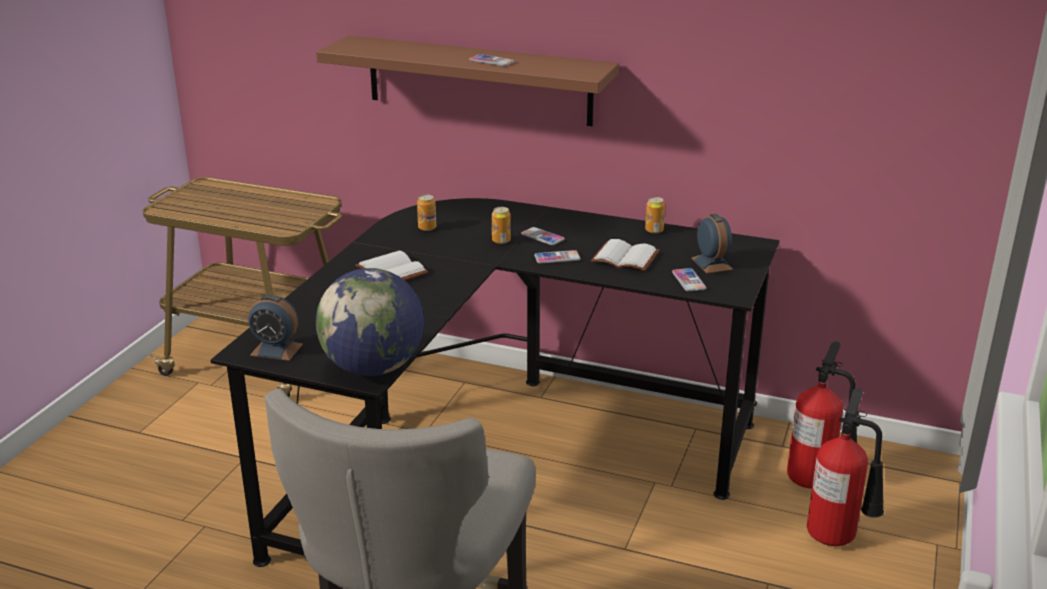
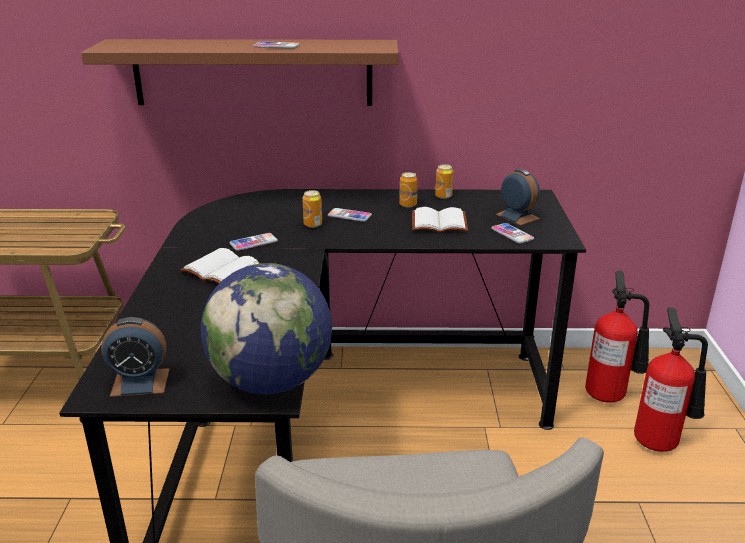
camera: 20 degrees left, 0 degrees up
(427, 228) = (231, 223): can -> can (408, 205)
(557, 258) = (378, 232): phone -> phone (253, 243)

